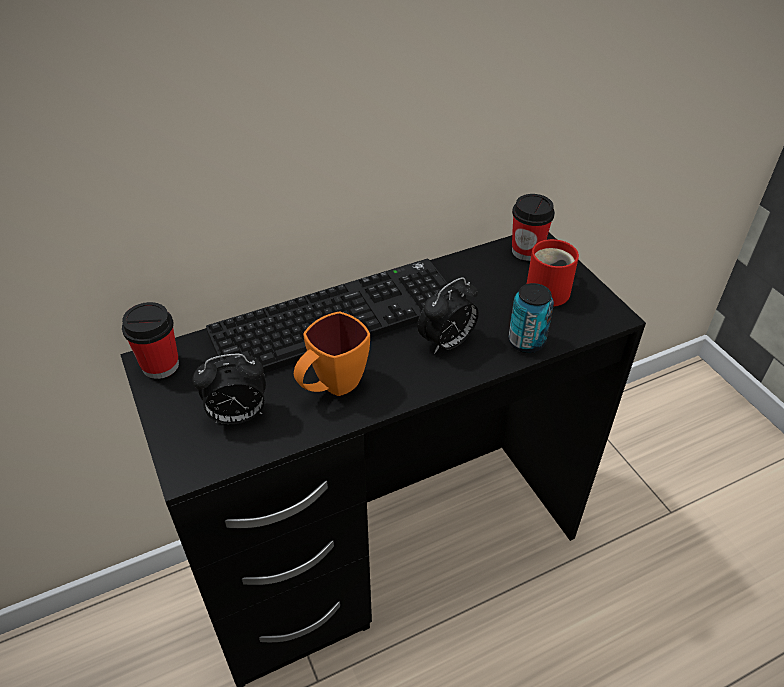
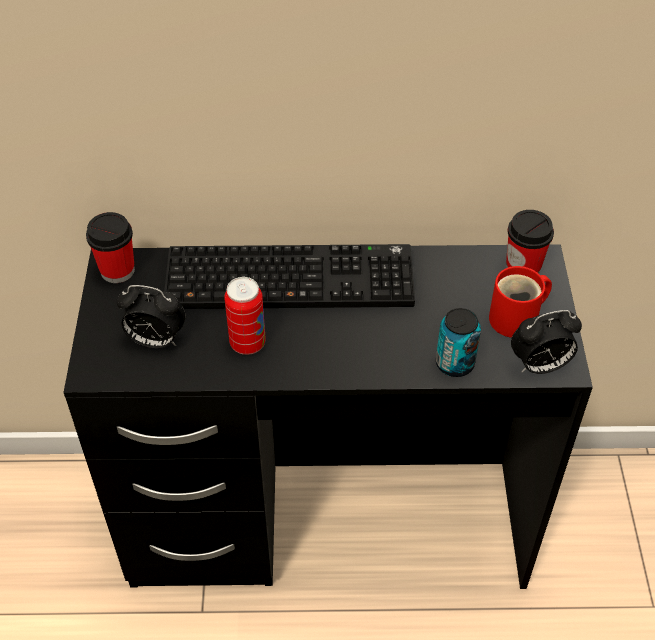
camera: 25 degrees right, 5 degrees up
(331, 388) = (247, 343): orange mug -> can
(447, 343) = (377, 338): alarm clock -> alarm clock (539, 366)

